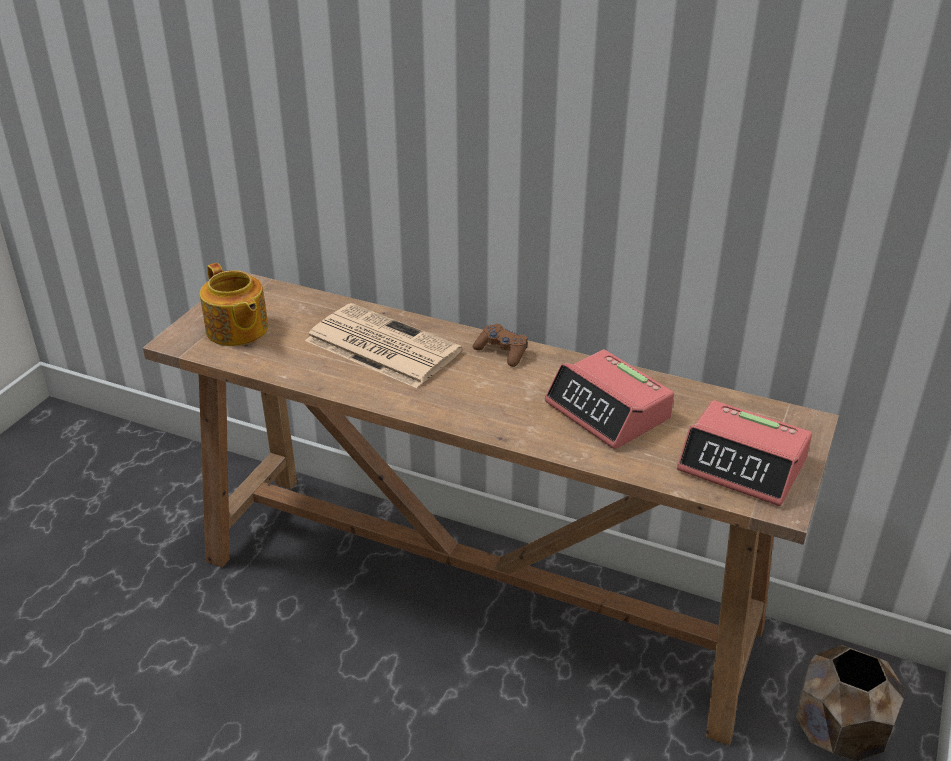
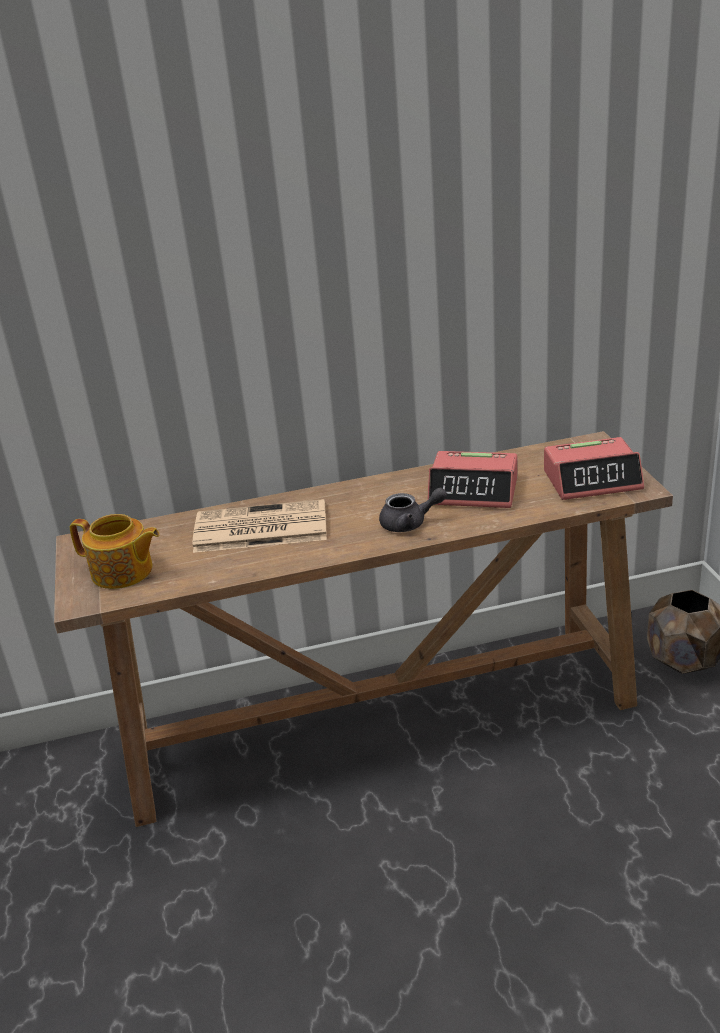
camera: 35 degrees left, 5 degrees down
(502, 352) = (353, 492): brown game controller -> none
(504, 412) = (410, 523): none -> grey teapot

